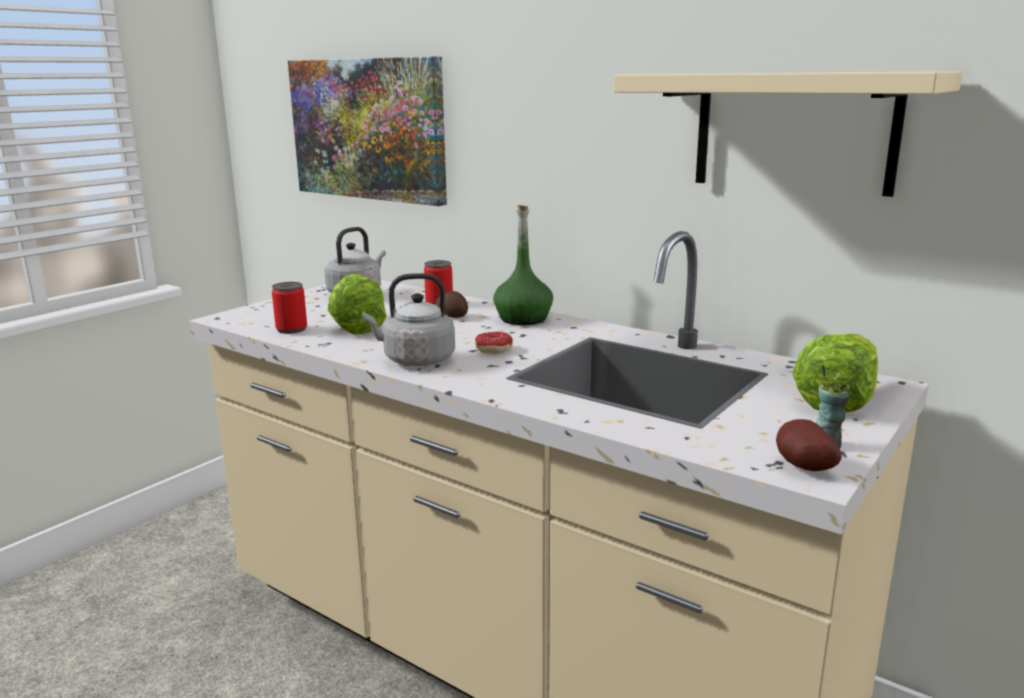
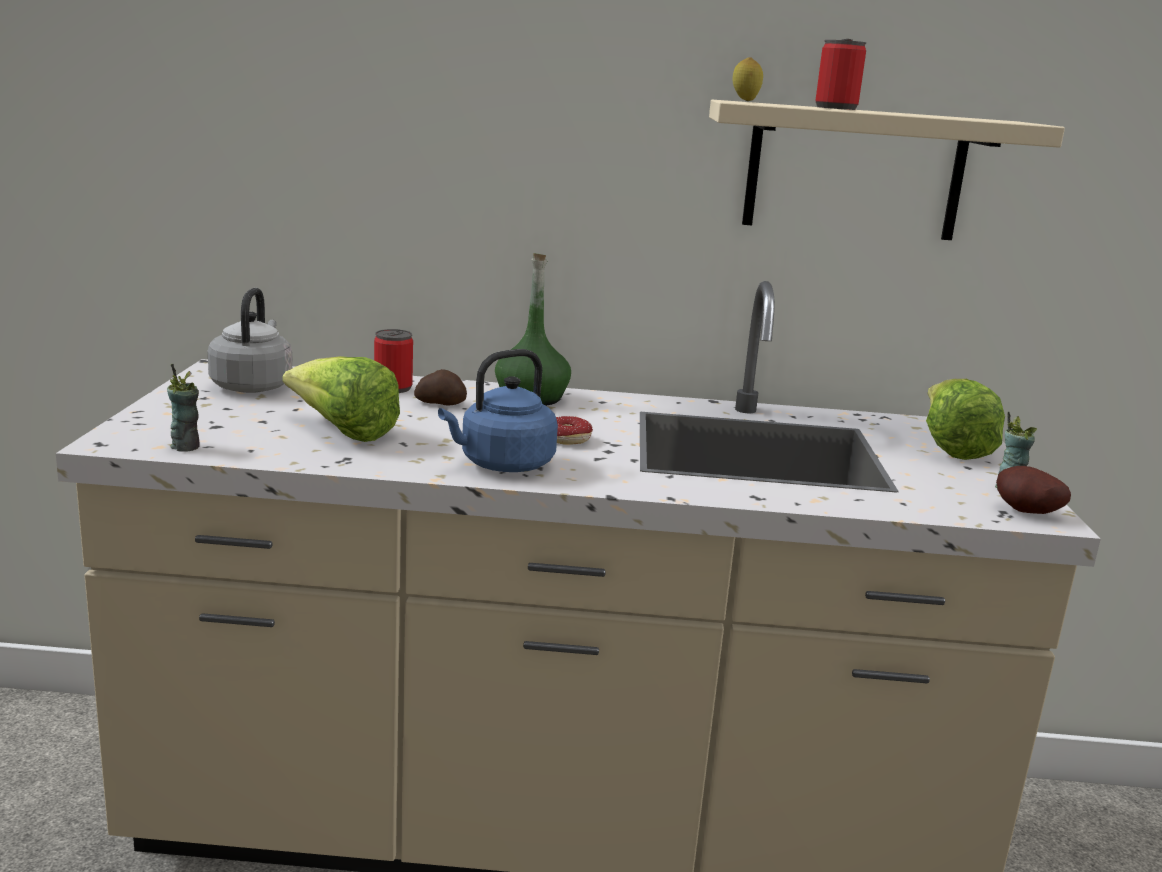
camera: 35 degrees left, 0 degrees up
(254, 325) = (185, 446): none -> cup
(291, 329) = (257, 446): can -> can (836, 108)
(368, 129) = (223, 142): picture -> none
(415, 360) = (502, 465): grey kettle -> blue kettle
(680, 72) = (745, 101): none -> lemon

